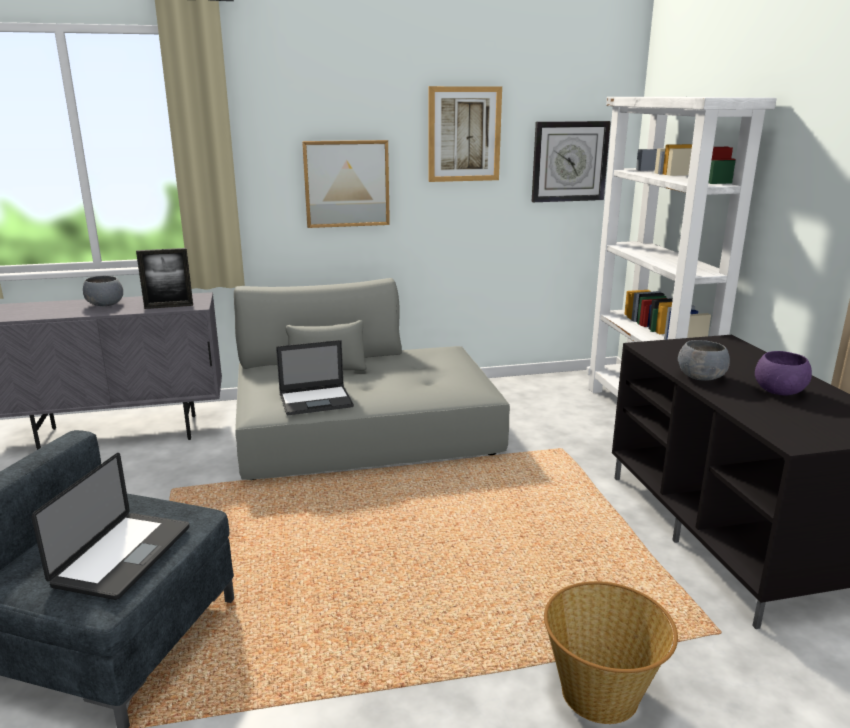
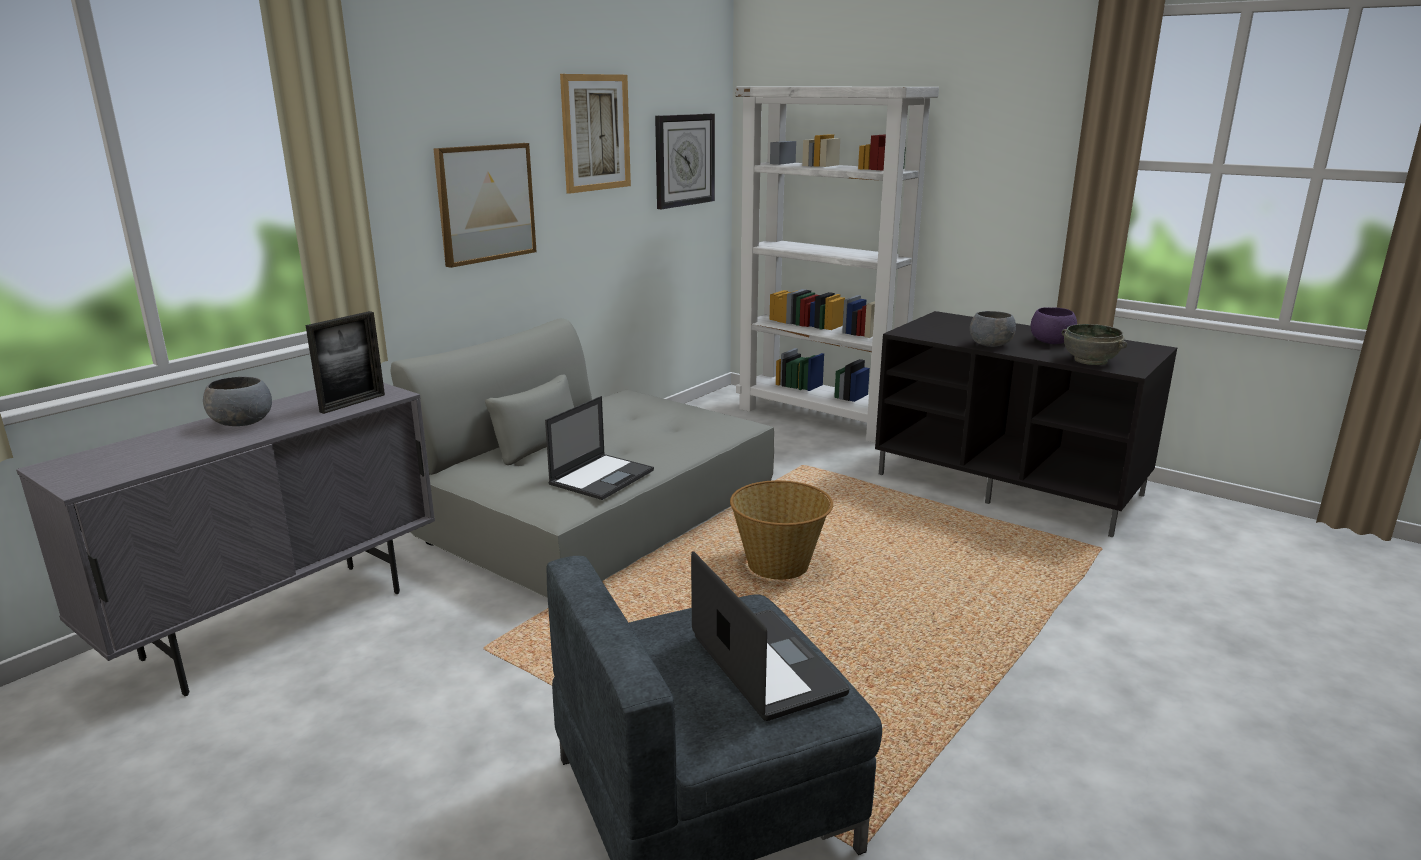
camera: 40 degrees left, 0 degrees up
(601, 693) = (1104, 618): basket -> basket (779, 565)
(774, 420) = (1090, 360): none -> grey bowl

